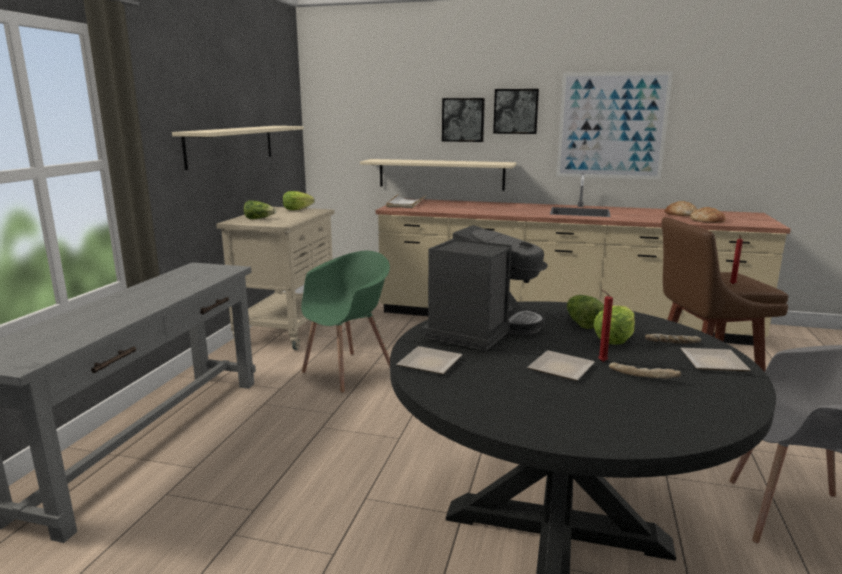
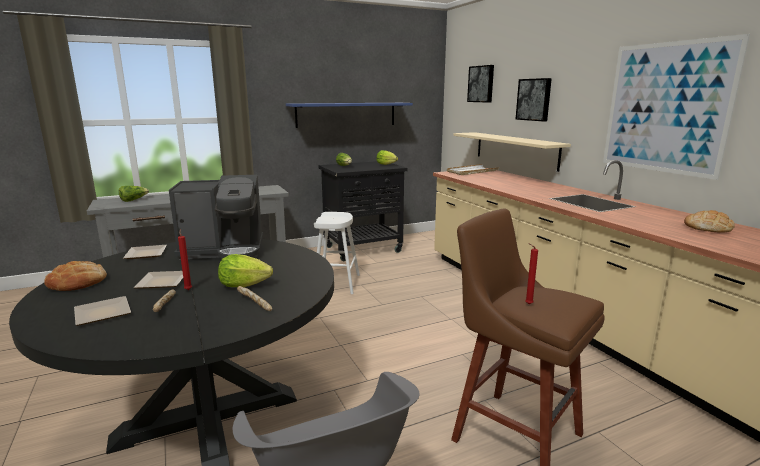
camera: 50 degrees right, 0 degrees up
(231, 145) = (346, 114): beige shelf -> blue shelf
(287, 331) = (363, 250): beige cart -> black cart
(349, 372) = (336, 283): green chair -> white stool
(516, 111) = (575, 91): picture -> picture (481, 84)
(581, 323) = (274, 270): lettuce -> lettuce (133, 200)
(707, 220) = (708, 240): bread -> bread (78, 282)
(710, 362) = (222, 323): plate -> plate (104, 312)

